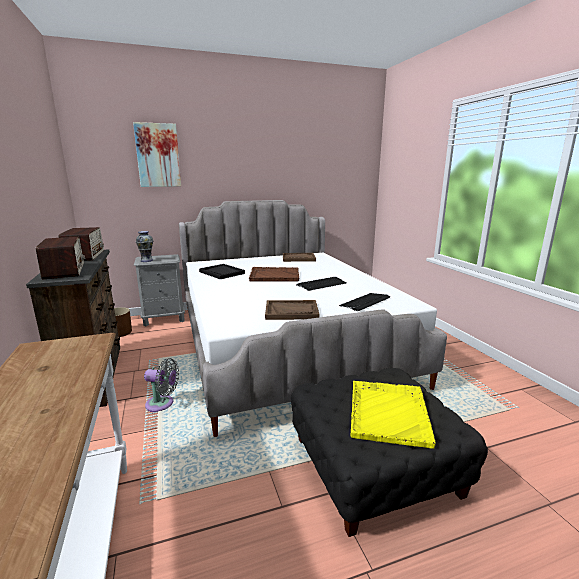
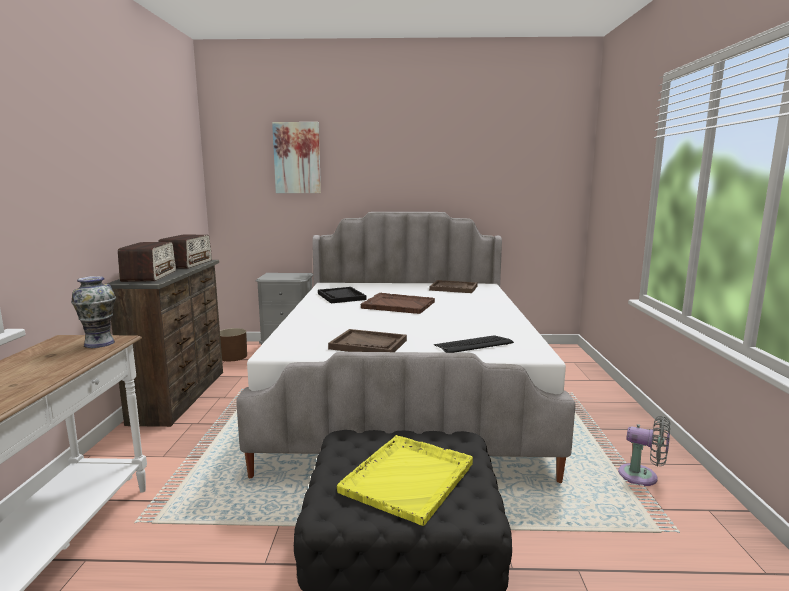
camera: 20 degrees right, 5 degrees down
(146, 260) = (271, 277): vase -> vase (99, 343)
(162, 404) = (222, 435): grey fan -> grey fan (642, 476)
(321, 284) = (444, 320): keyboard -> none

